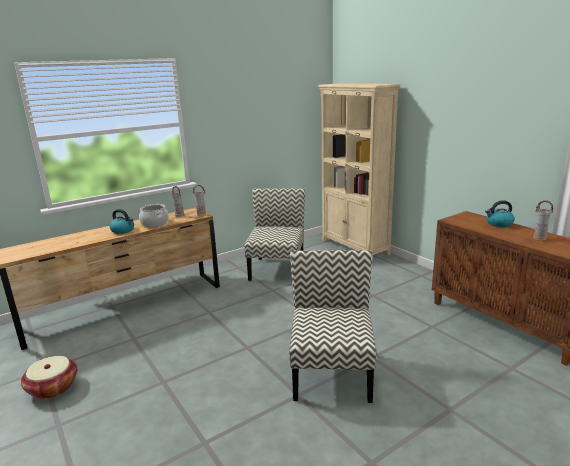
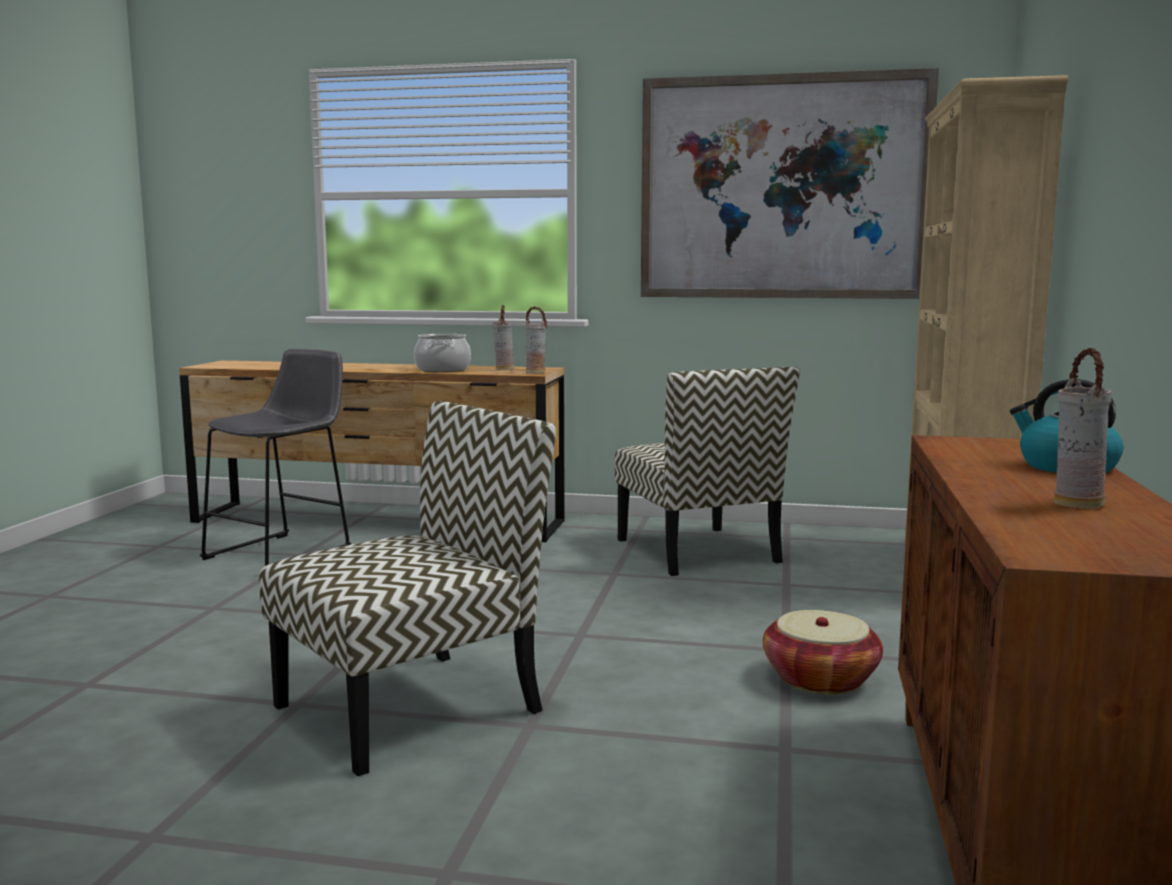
camera: 45 degrees right, 10 degrees down
(53, 387) = (127, 564): basket -> basket (820, 679)
(122, 341) = (284, 552): none -> grey stool
(123, 230) = (385, 368): kettle -> none
(265, 114) = (783, 188): none -> picture
(277, 269) = (699, 551): chair -> chair turned 105 degrees clockwise

